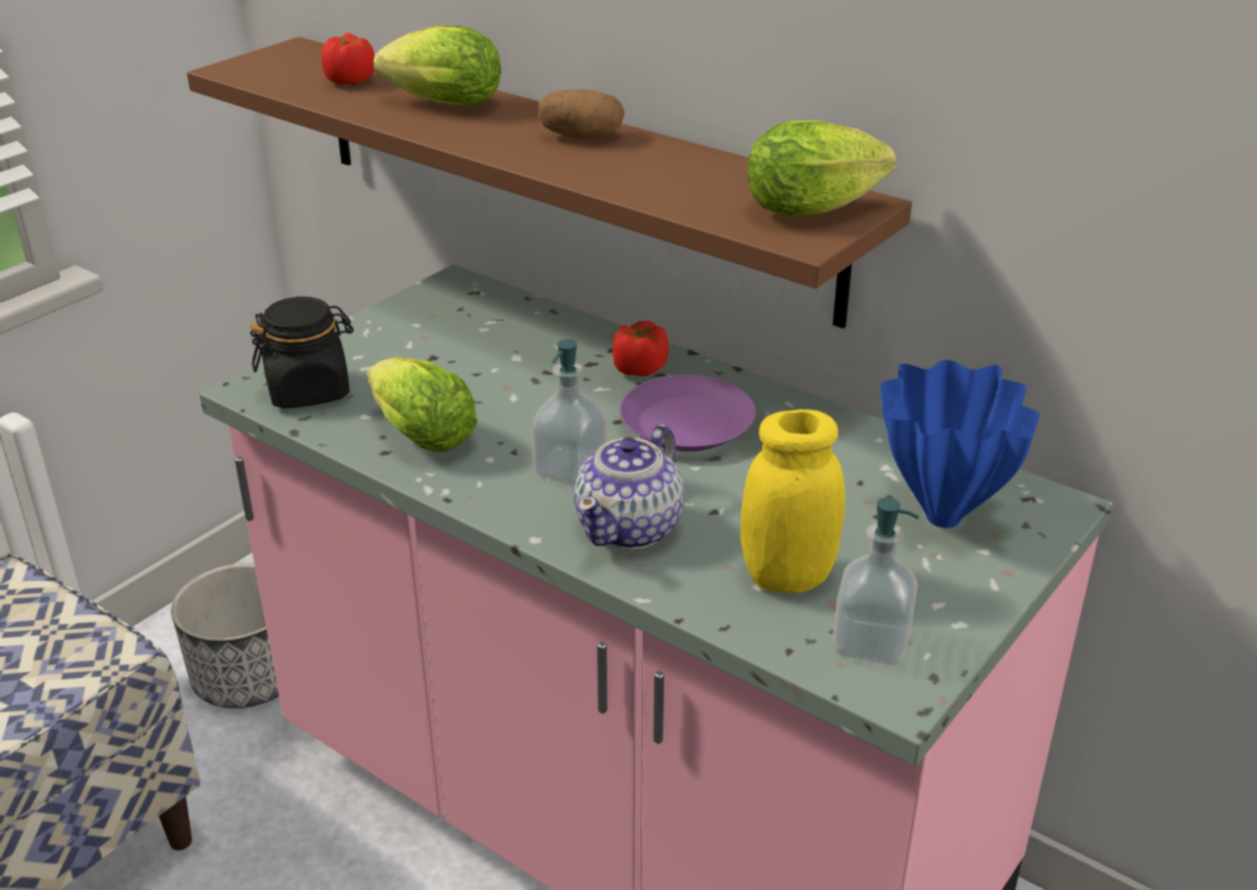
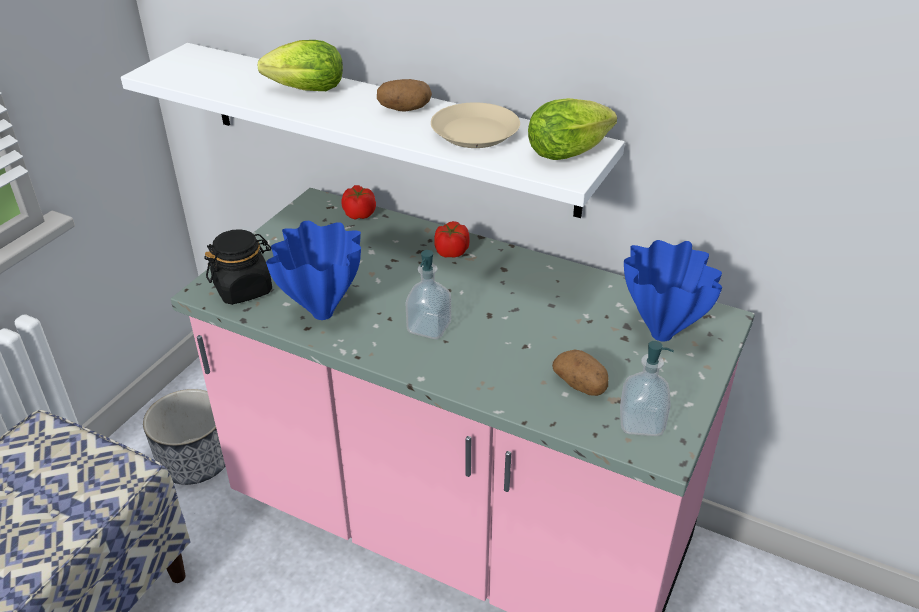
camera: 10 degrees left, 5 degrees up
(350, 80) = (236, 76): tomato -> tomato (359, 214)
(417, 434) = (324, 313): lettuce -> blue vase
(564, 172) = (386, 127): brown shelf -> white shelf
(630, 528) = (477, 363): teapot -> none
(675, 174) = (474, 133): none -> beige plate
(688, 424) = (492, 288): purple plate -> none
(787, 577) = (581, 385): yellow jar -> potato

